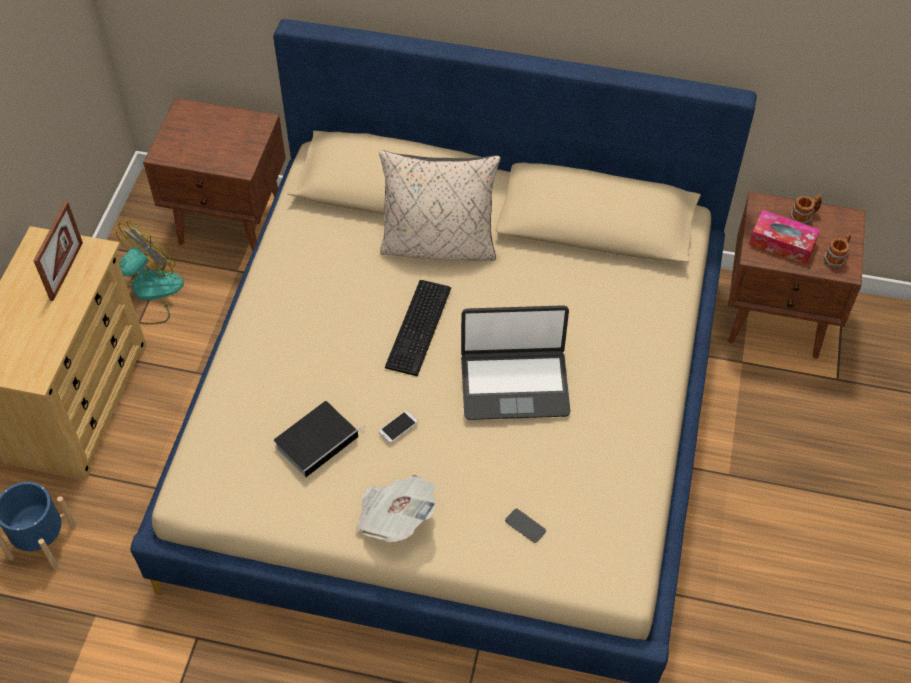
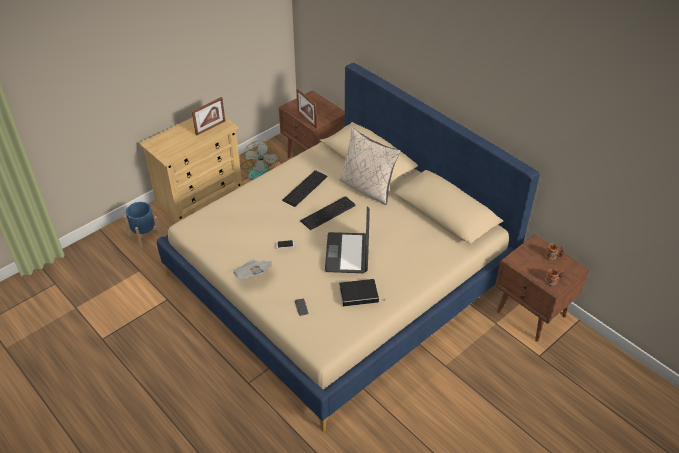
camera: 35 degrees right, 10 degrees down
(147, 293) = (259, 169): fan -> fan turned 105 degrees clockwise
(218, 162) = (307, 119): none -> picture frame
(318, 440) = (249, 232): book -> book (360, 294)
(337, 301) = (305, 188): none -> keyboard
(514, 384) = (348, 253): laptop -> laptop turned 60 degrees clockwise
(782, 243) = (530, 262): tissue box -> none

